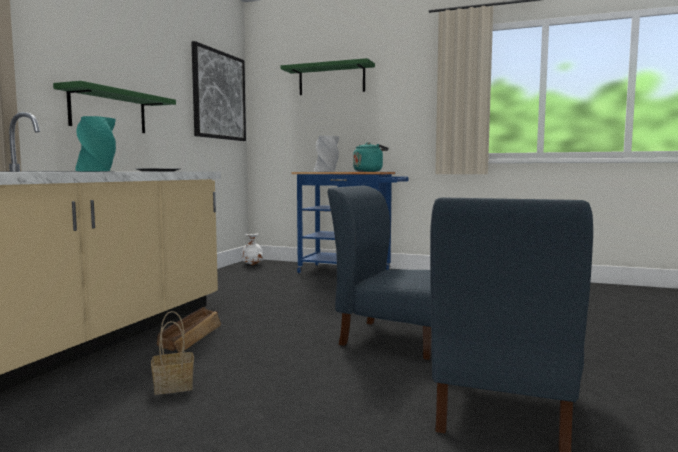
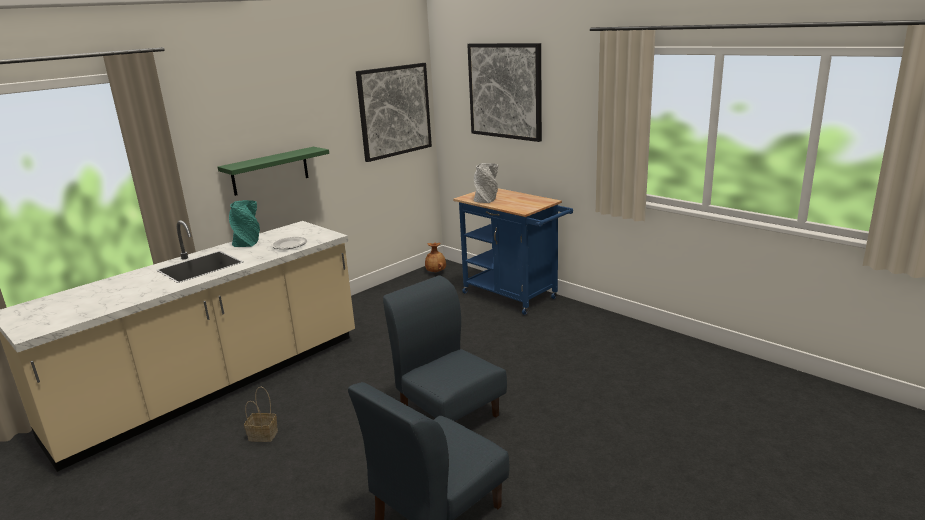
camera: 25 degrees right, 15 degrees up
(192, 336) = (311, 380): crate -> none
(252, 265) = (436, 272): white vase -> brown vase
(331, 80) = (505, 91): green shelf -> picture
(369, 171) = (523, 206): turquoise kettle -> none

